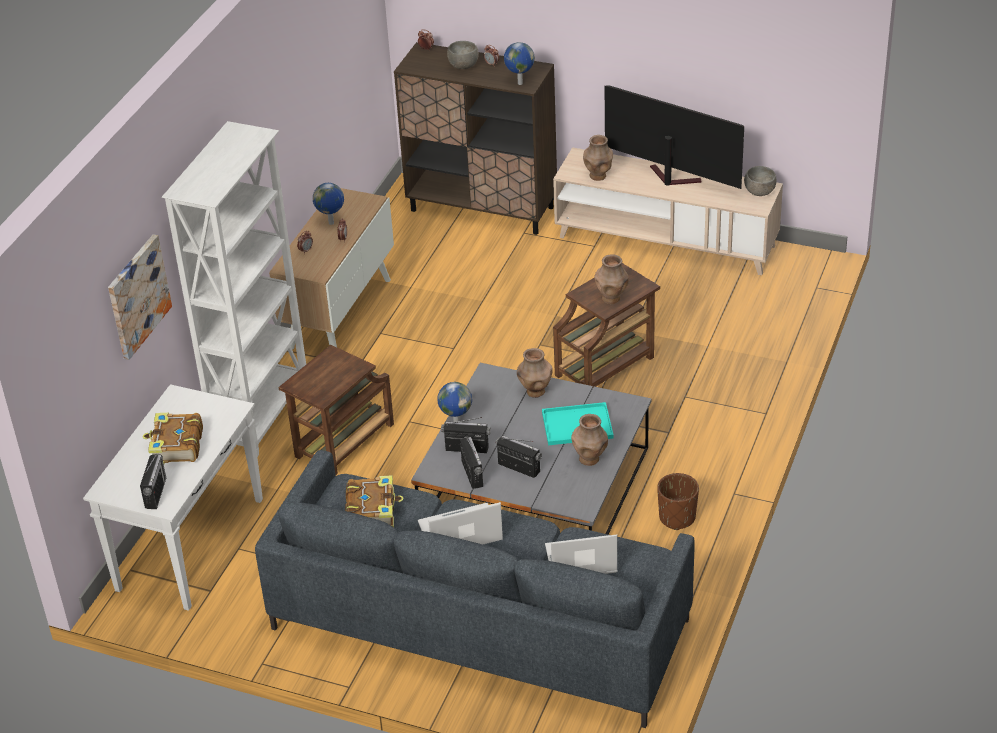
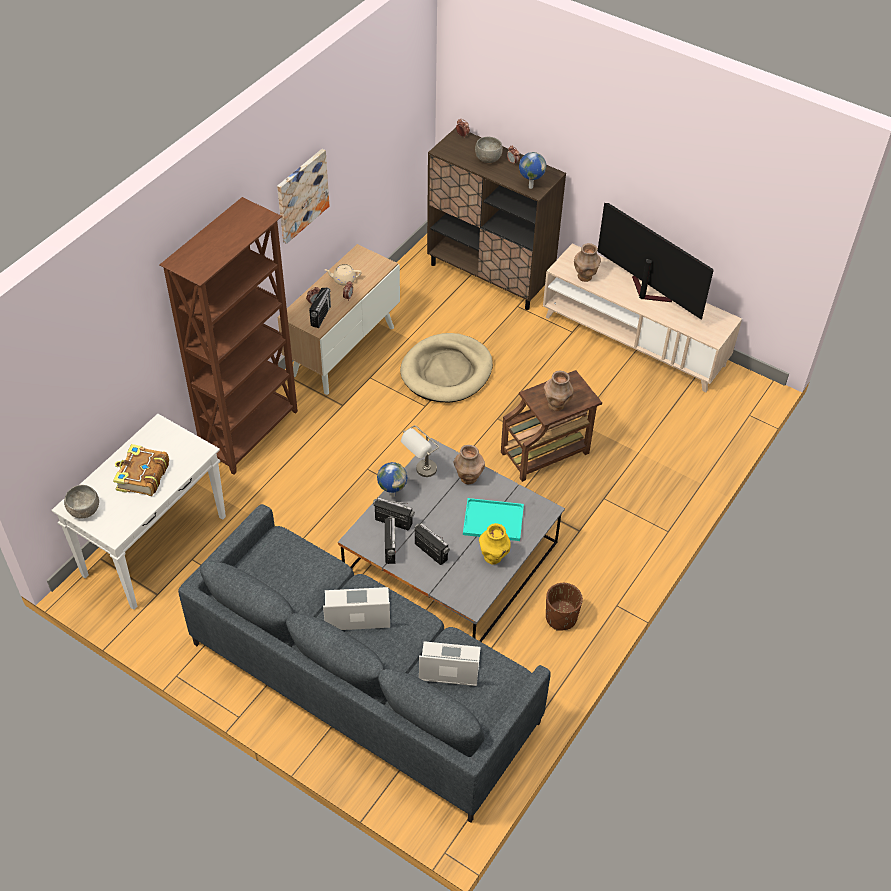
camera: 10 degrees right, 10 degrees up
(137, 296) = (127, 345): picture -> picture (301, 195)
(155, 493) = (110, 520): radio -> radio (320, 316)
(263, 413) = (251, 433): white bookcase -> brown bookcase
(331, 223) = (343, 280): globe -> beige teapot
(342, 443) = (306, 477): brown side table -> none
(372, 510) = (291, 570): book -> none
(466, 310) = (447, 371): none -> beige dog bed
(481, 397) = (421, 473): none -> grey table lamp
(589, 459) = (493, 557): brown vase -> yellow vase
(759, 192) = (718, 323): grey bowl -> grey bowl (84, 511)

